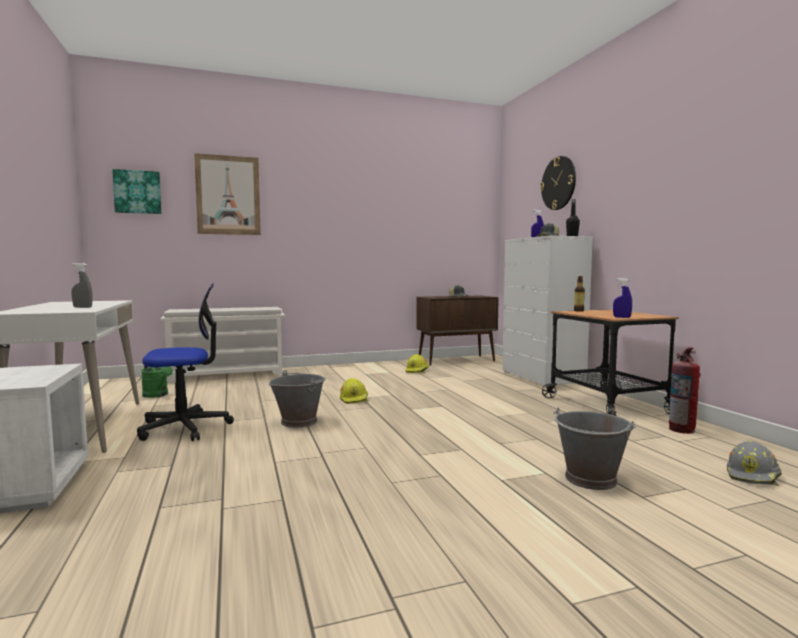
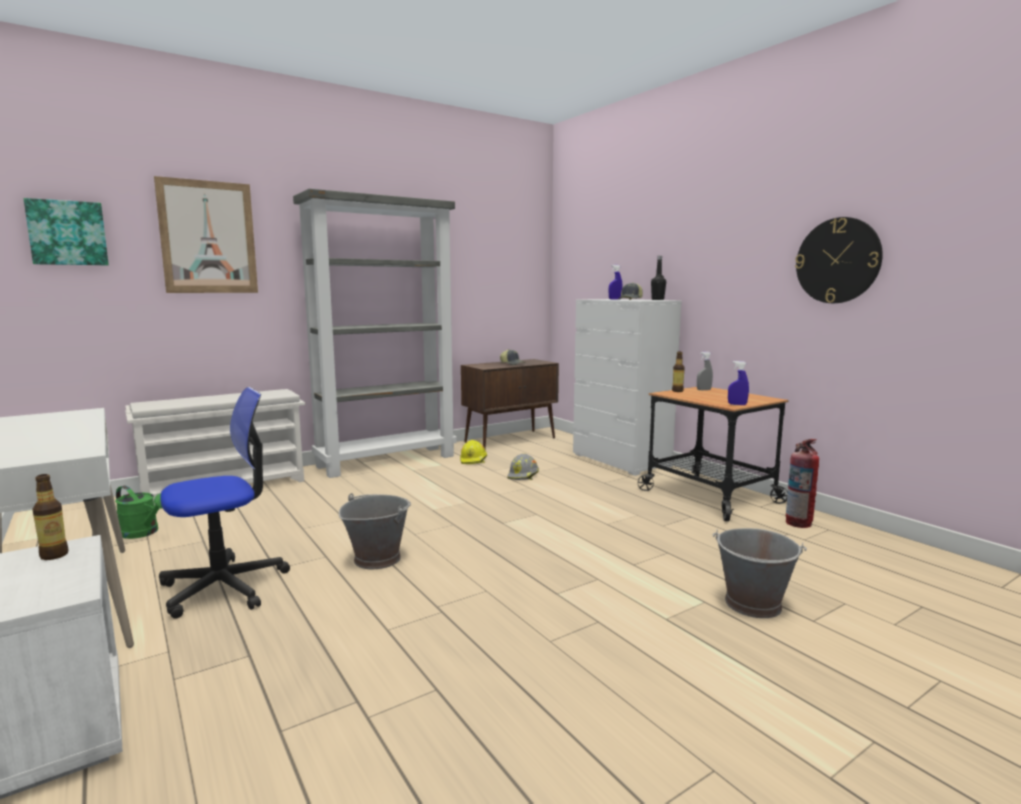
camera: 15 degrees left, 5 degrees up
(45, 369) = (54, 555): none -> bottle
(82, 307) = (61, 439): grey spray bottle -> grey spray bottle (703, 390)
(350, 367) = (387, 461): none -> grey bookcase
(354, 399) = (425, 514): yellow hard hat -> none
(558, 183) = (635, 232): wall clock -> wall clock (837, 260)
(753, 476) = (893, 577): grey hard hat -> grey hard hat (523, 476)

